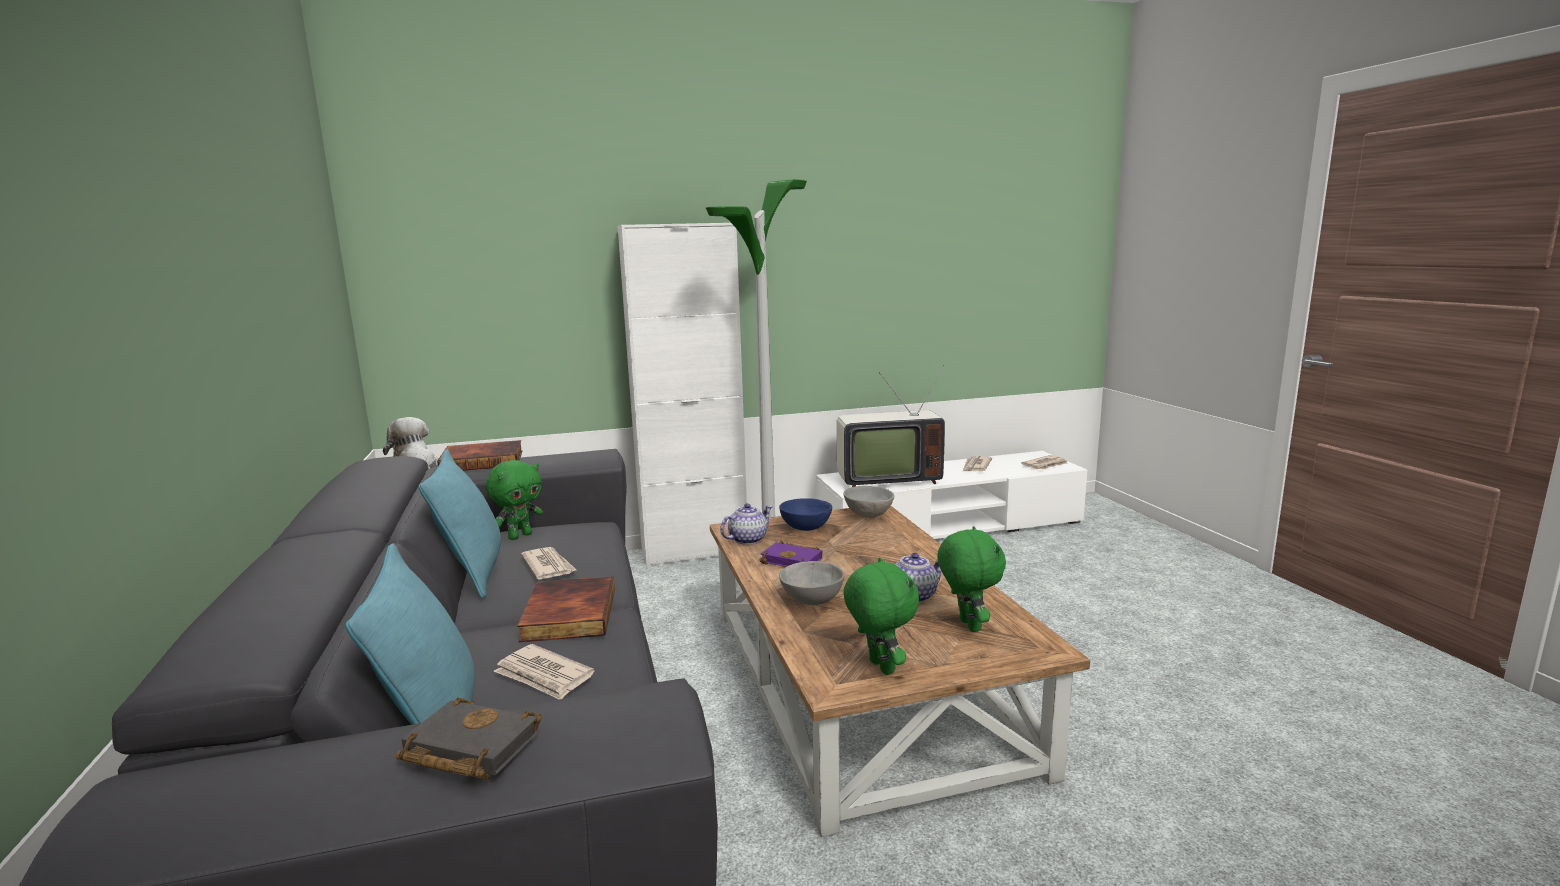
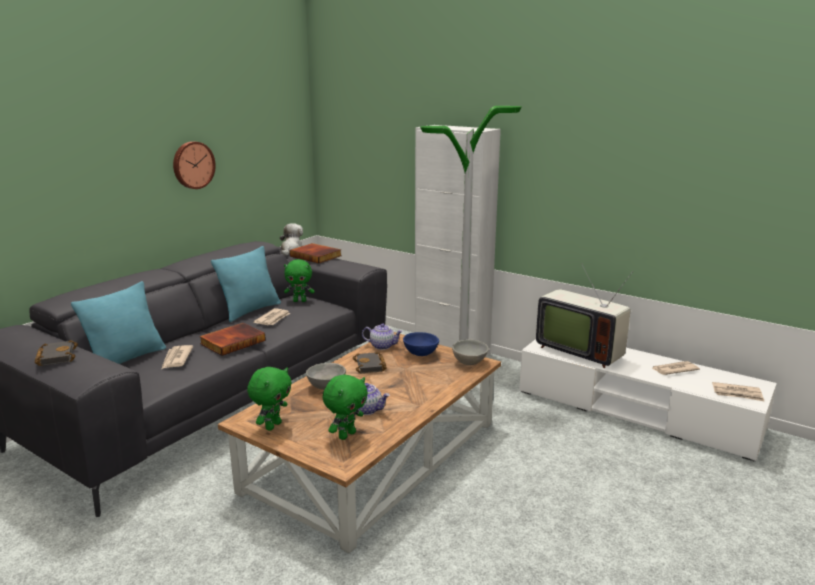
camera: 50 degrees right, 5 degrees up
(254, 307) = (193, 165): none -> wall clock
(794, 560) = (371, 366): purple book -> black book

